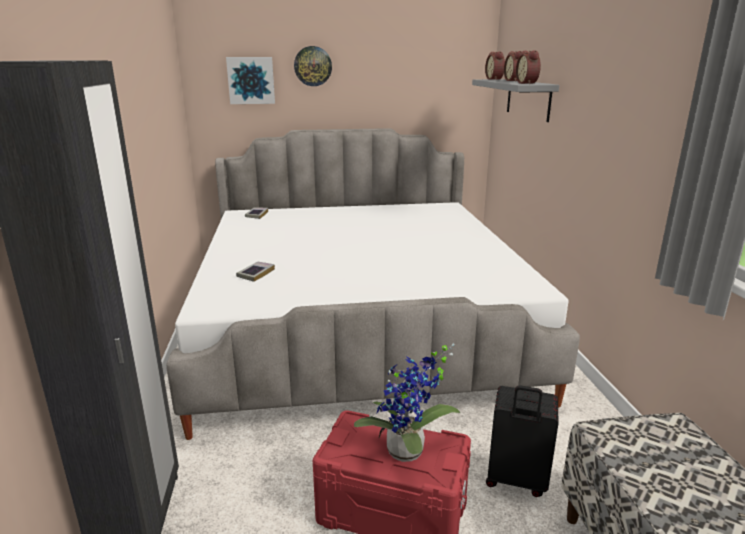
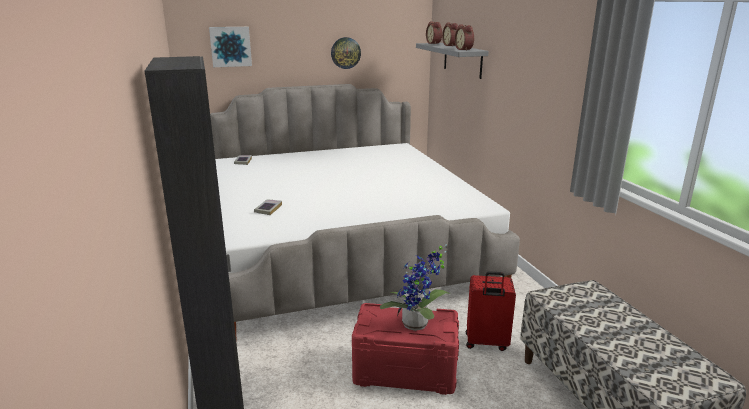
camera: 10 degrees left, 0 degrees up
(313, 66) = (283, 33): wall clock -> wall clock (345, 53)
(516, 481) = (486, 343): black suitcase -> red suitcase

